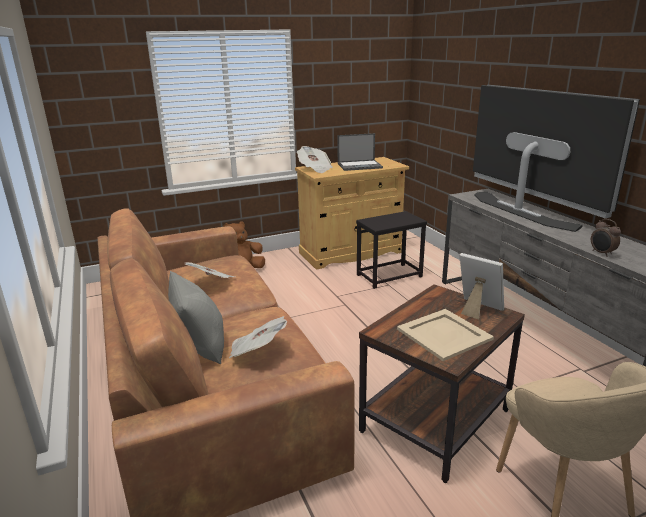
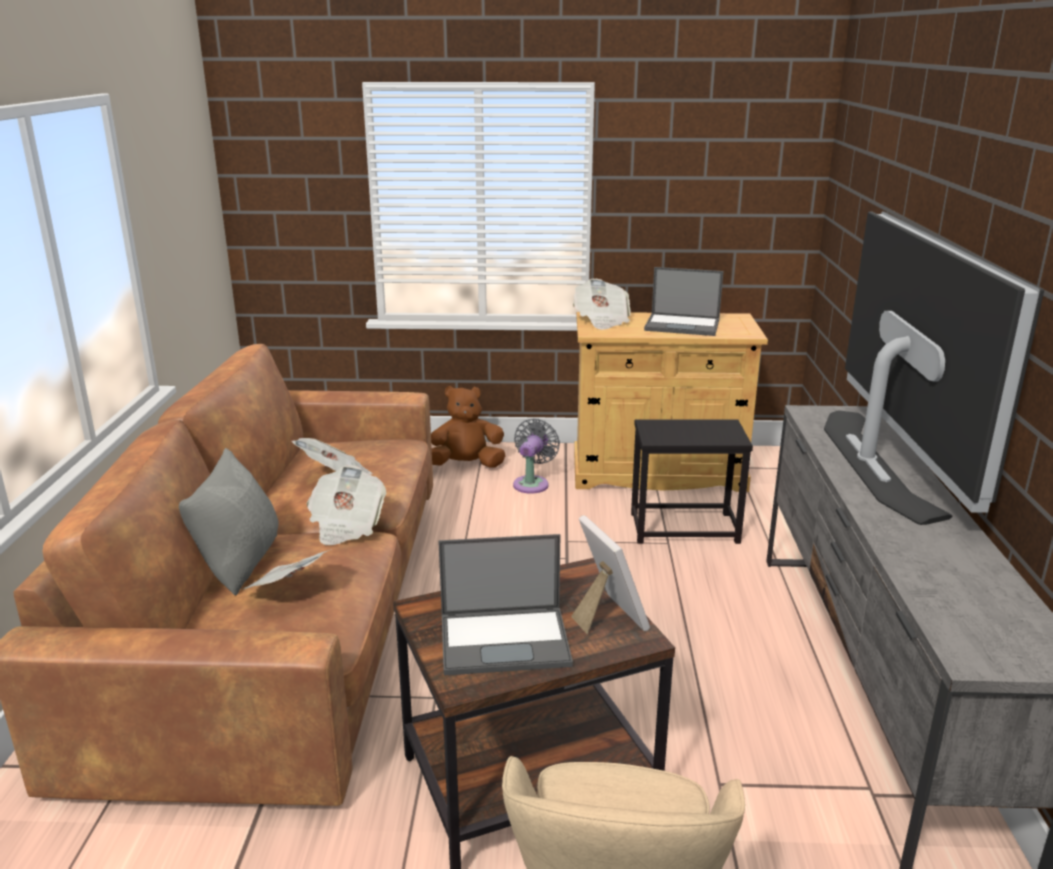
camera: 25 degrees right, 0 degrees up
(250, 307) = (346, 525): none -> newspaper
(290, 271) = (532, 483): none -> grey fan
(444, 333) = (506, 640): beige tray -> laptop
(601, 253) = (907, 578): alarm clock -> none

